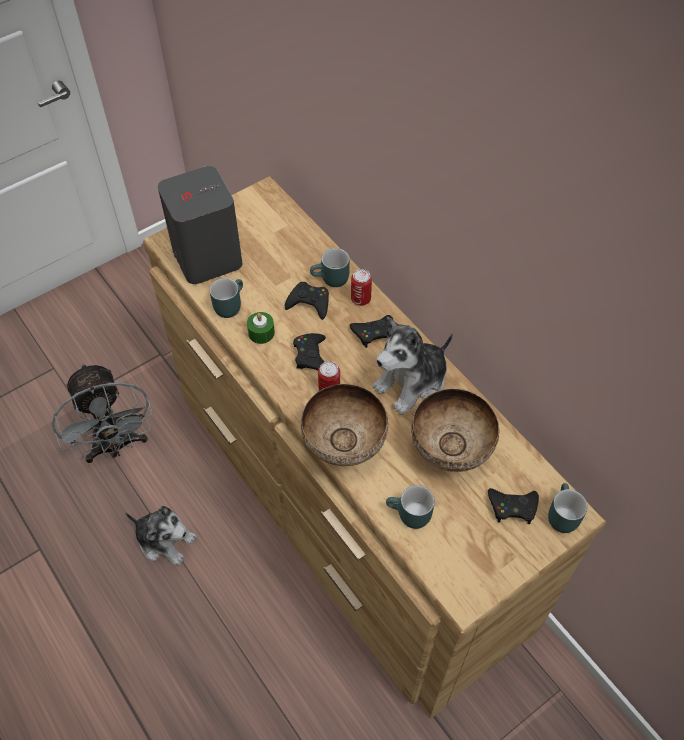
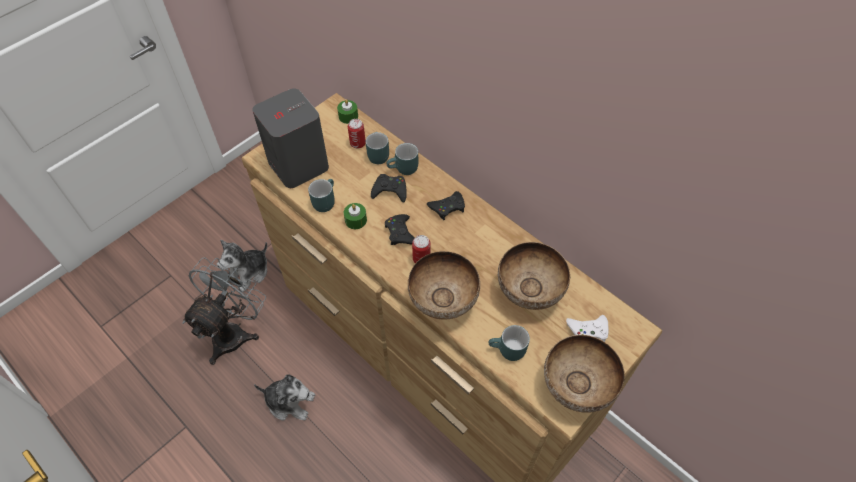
camera: 10 degrees left, 0 degrees up
(116, 446) = (234, 331): grey fan -> grey fan turned 120 degrees counterclockwise
(278, 207) = (348, 116): none -> green candle
(360, 299) = (431, 181): can -> can (357, 143)
(412, 383) = (486, 243): plush toy -> plush toy (249, 273)
(481, 573) = (575, 388): none -> bowl
(512, 507) = (588, 331): black game controller -> white game controller
(560, 515) = (626, 331): turquoise mug -> turquoise mug (376, 154)

